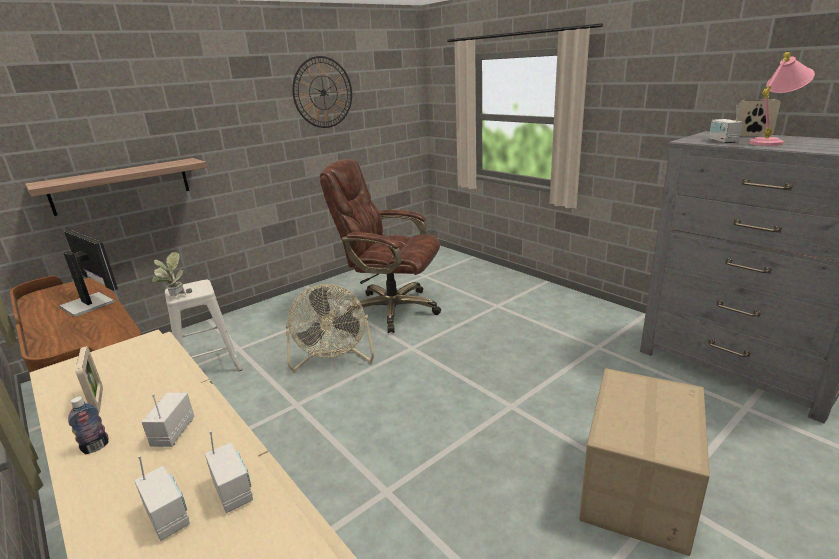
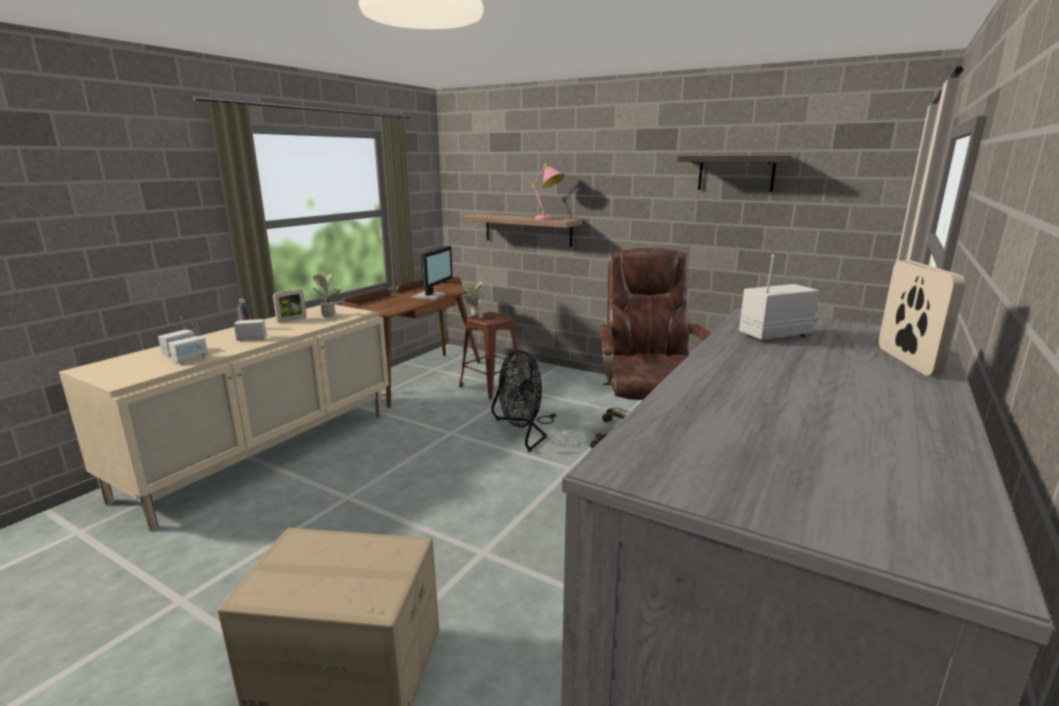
camera: 70 degrees right, 5 degrees down
(117, 365) = (330, 314): none -> potted plant
(209, 366) = (491, 386): white stool -> brown stool
(323, 92) = (736, 173): wall clock -> shelf
(330, 359) = (525, 430): beige fan -> black fan
(772, 142) = (799, 367): pink table lamp -> pink table lamp (548, 219)

